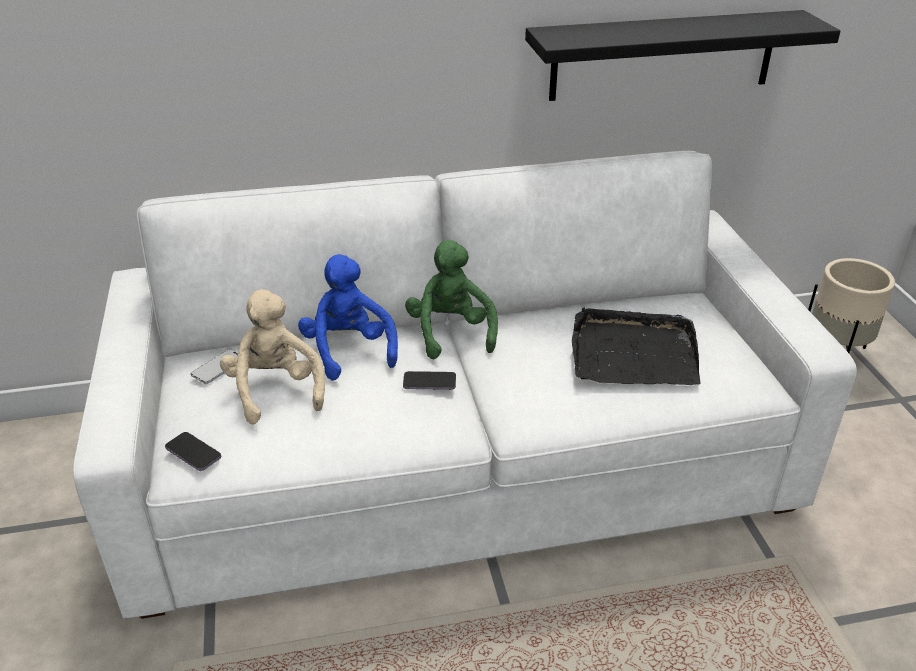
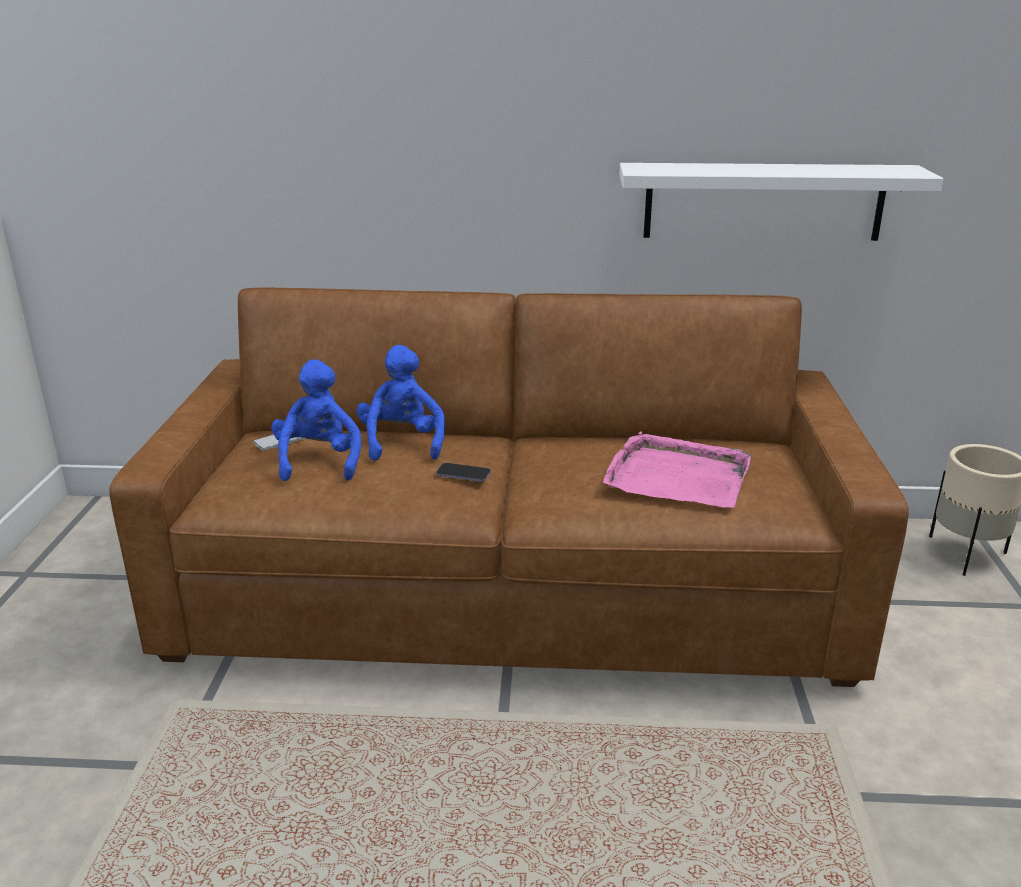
camera: 15 degrees right, 10 degrees down
(193, 453) = (223, 495): phone -> none
(275, 390) = (319, 461): beige plush toy -> blue plush toy
(450, 332) = (508, 443): green plush toy -> none
(458, 460) = (511, 586): white sofa -> brown sofa
(632, 353) = (677, 476): black tray -> pink tray
(663, 55) = (763, 201): black shelf -> white shelf

